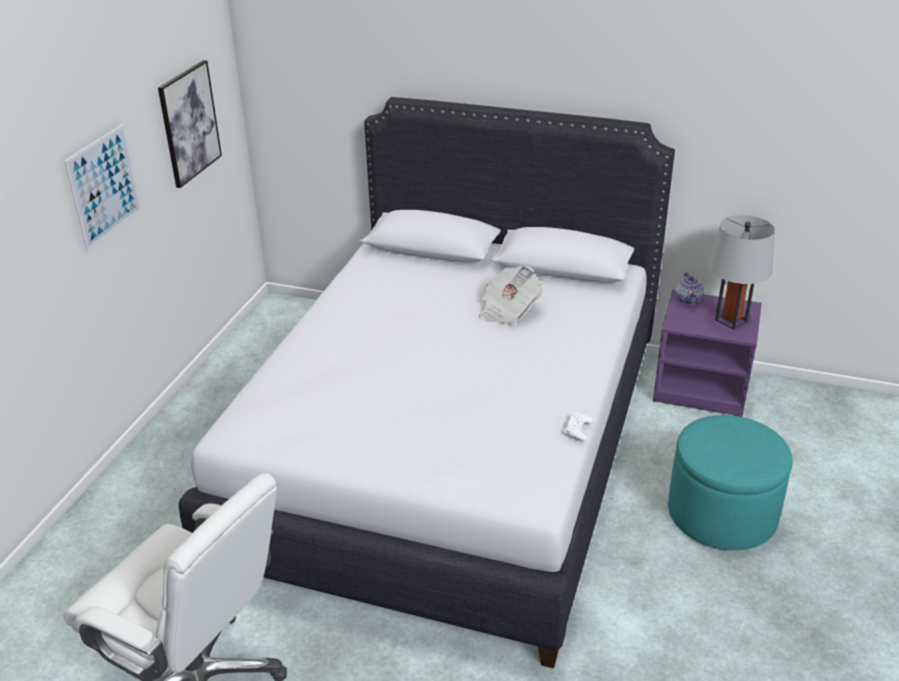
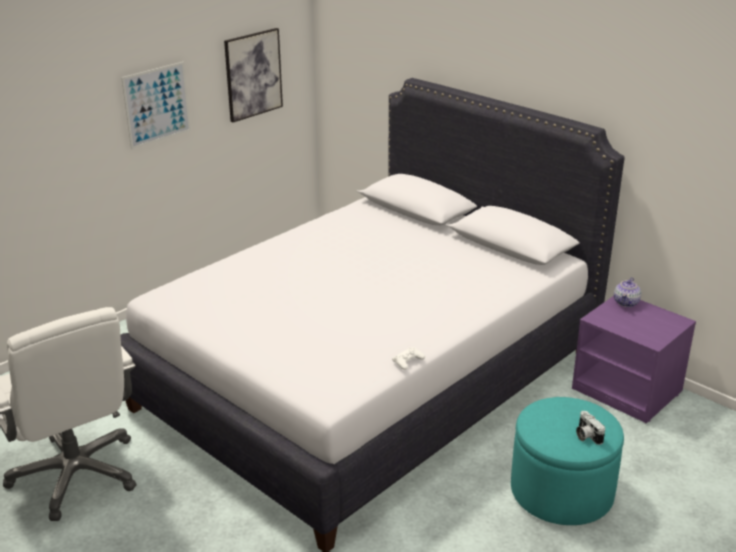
camera: 25 degrees right, 5 degrees down
(508, 310) = (434, 266): newspaper -> none
(731, 320) = (651, 328): grey table lamp -> none
(758, 453) = (586, 435): none -> camera

